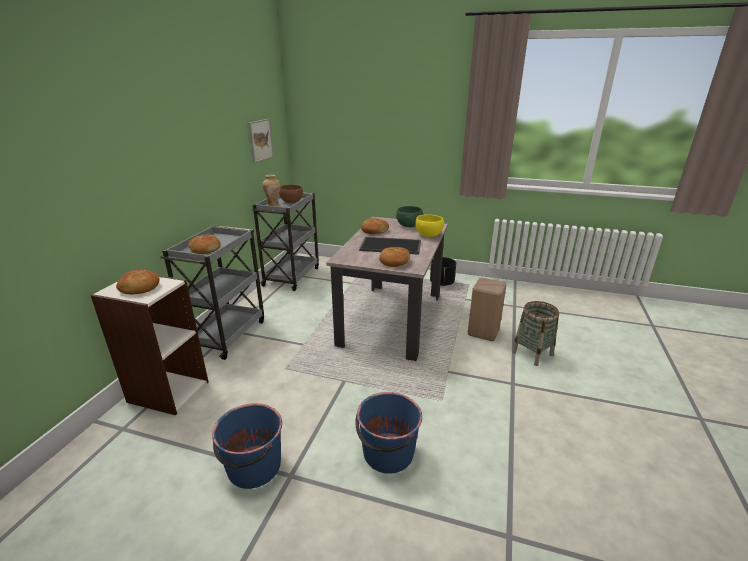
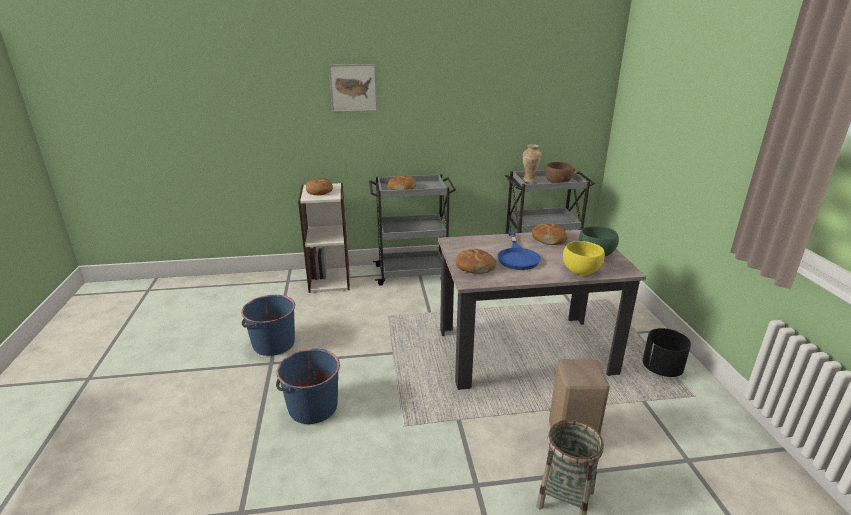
camera: 65 degrees right, 0 degrees up
(260, 140) = (551, 106): picture -> picture (353, 88)
(391, 245) = (517, 257): tray -> blue frying pan

